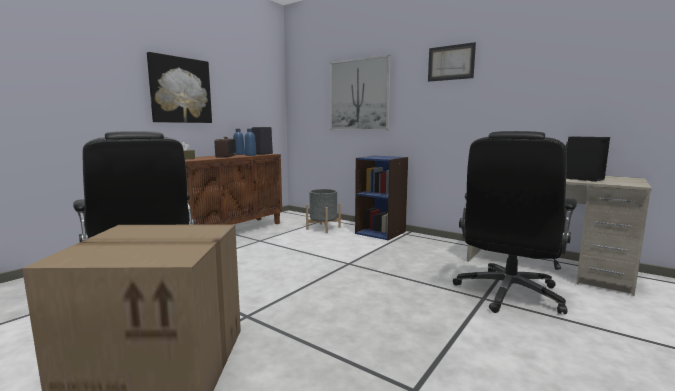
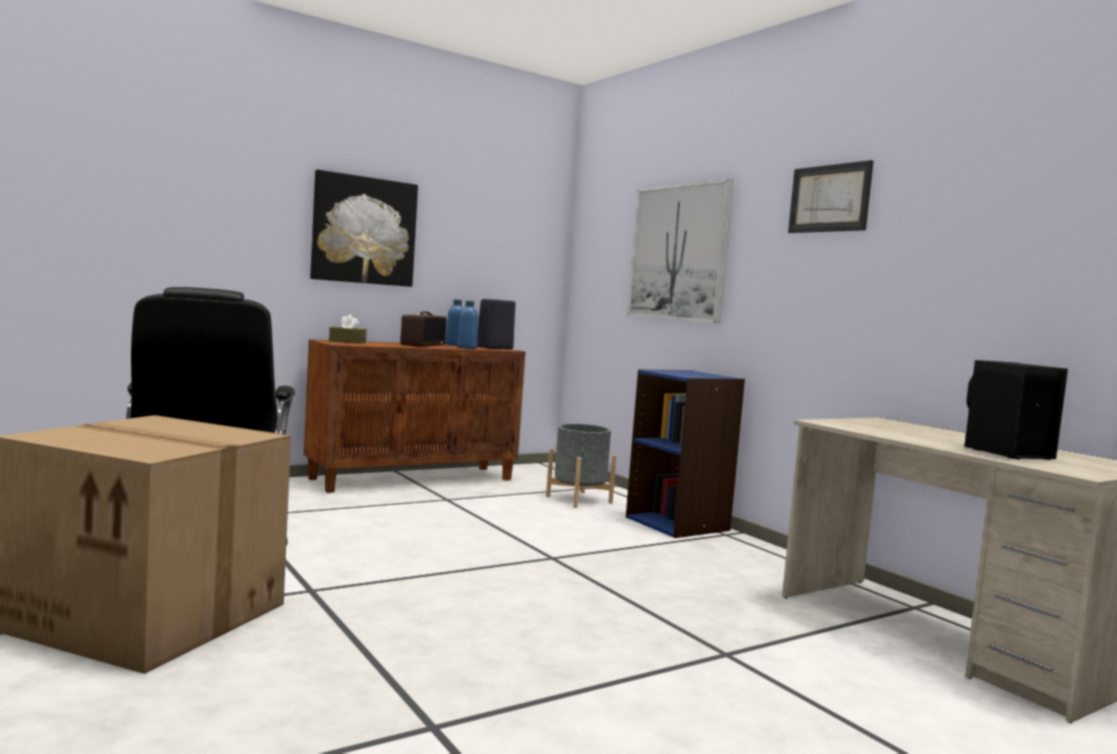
camera: 20 degrees right, 5 degrees down
(508, 293) = (787, 659): black office chair -> none

